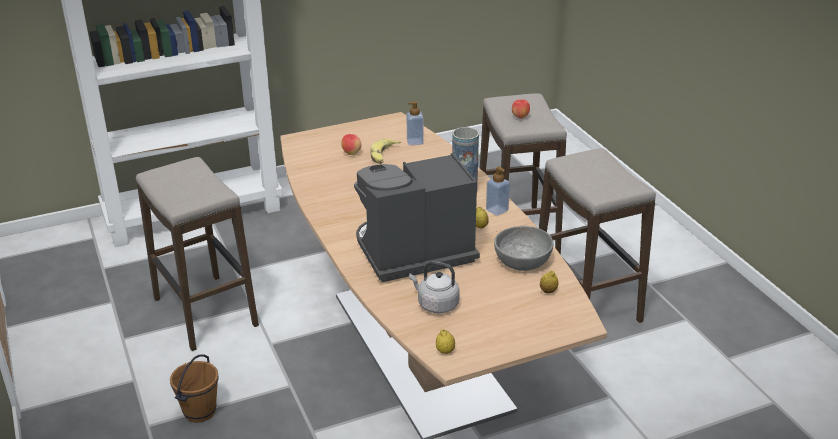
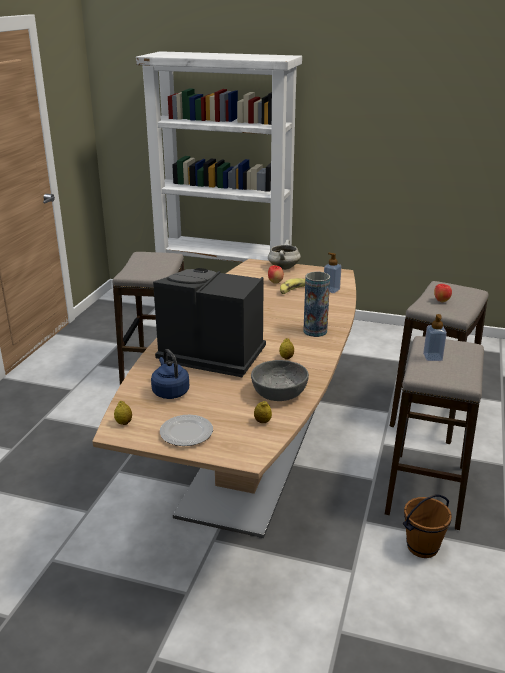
camera: 40 degrees right, 5 degrees down
(199, 411) = (78, 424): brown bucket -> brown bucket (422, 546)
(333, 133) = (283, 267): none -> white cooking pot
(436, 304) = (170, 391): grey kettle -> blue kettle
(497, 210) = (317, 352): soap dispenser -> soap dispenser (432, 357)
(509, 331) = (187, 433): none -> plate

